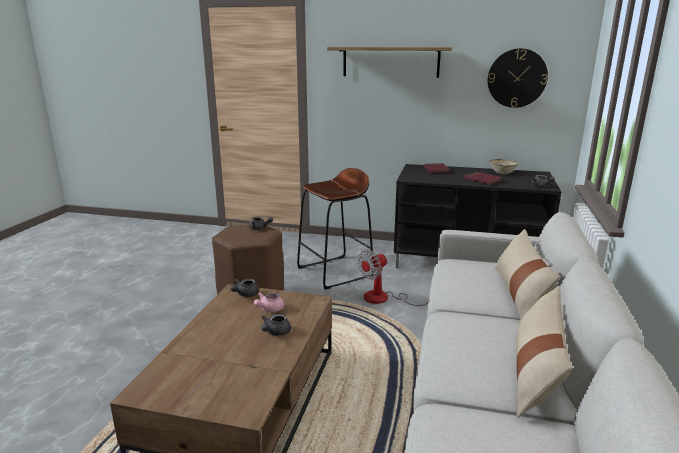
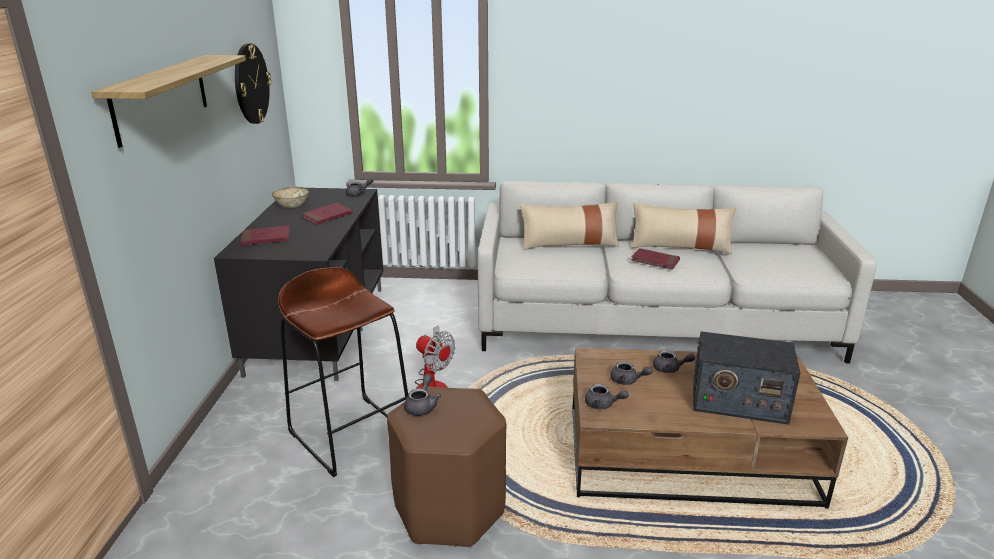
camera: 100 degrees left, 5 degrees up
(206, 355) = (738, 401): none -> radio
(269, 309) = (627, 381): pink teapot -> grey teapot
(473, 338) = (655, 261): none -> red book

